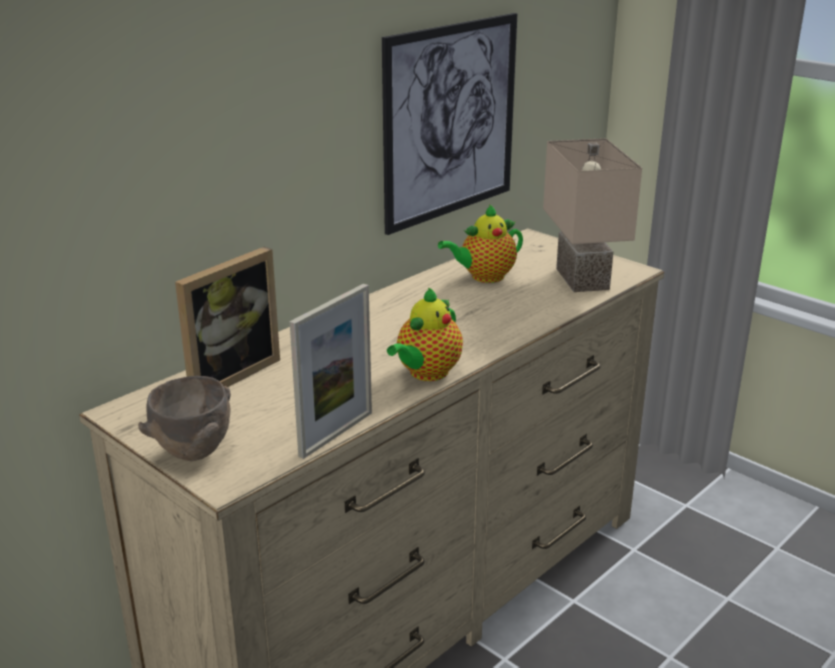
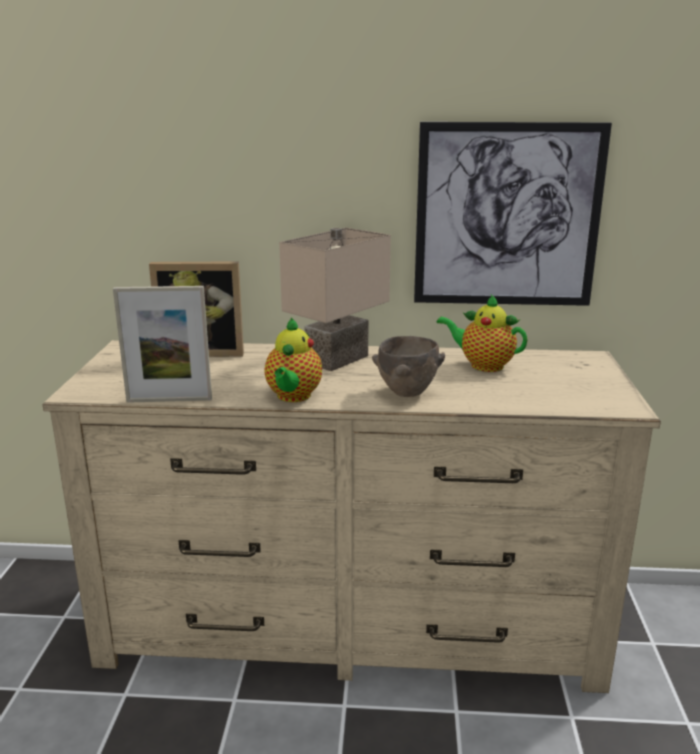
camera: 50 degrees right, 5 degrees down
(193, 453) = (98, 375): brown bowl -> brown bowl (407, 393)
(426, 373) = (293, 397): teapot -> teapot turned 75 degrees counterclockwise
(585, 279) = (562, 396): beige table lamp -> beige table lamp (338, 360)

